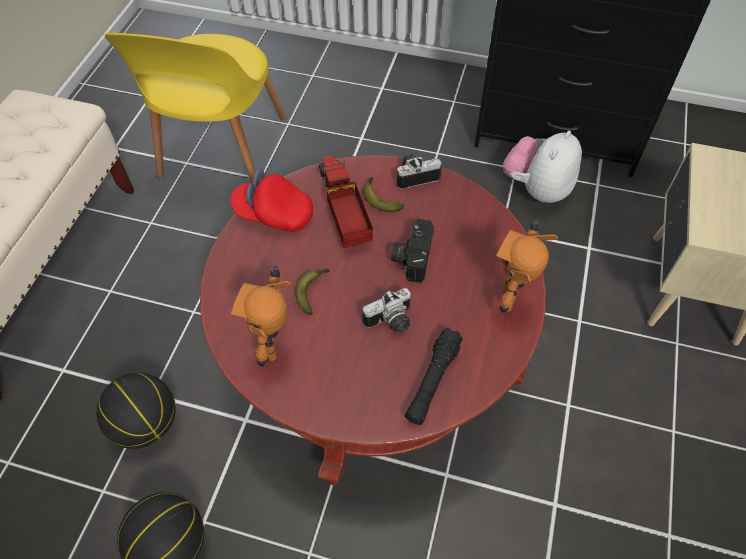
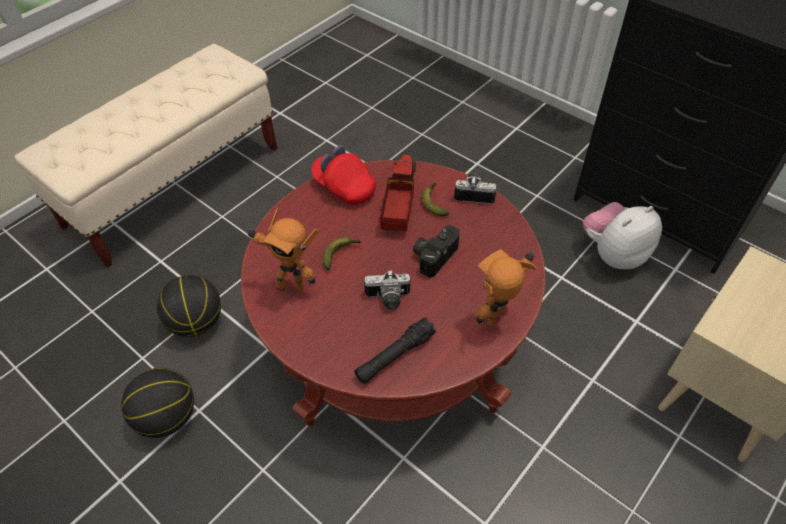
camera: 25 degrees right, 5 degrees down
(222, 151) = (358, 140): yellow chair -> none
(277, 346) = (290, 284): toy robot -> toy robot turned 105 degrees counterclockwise

